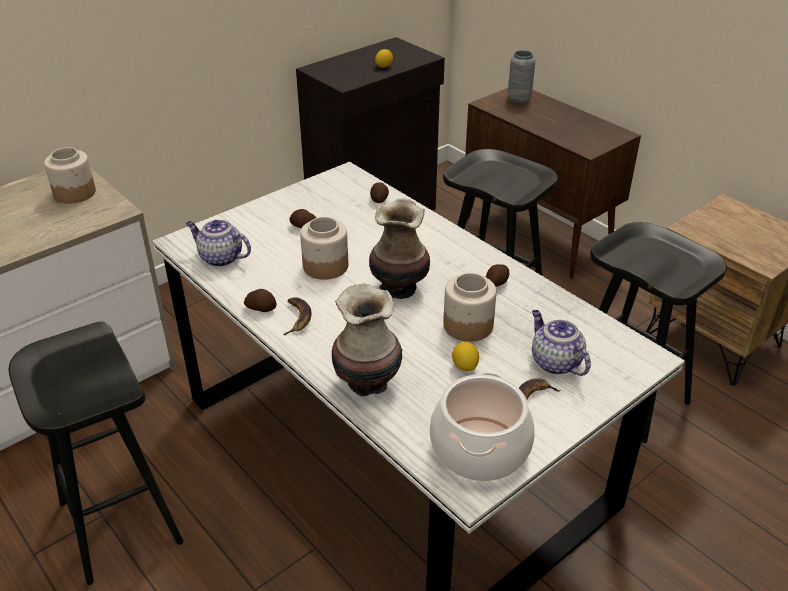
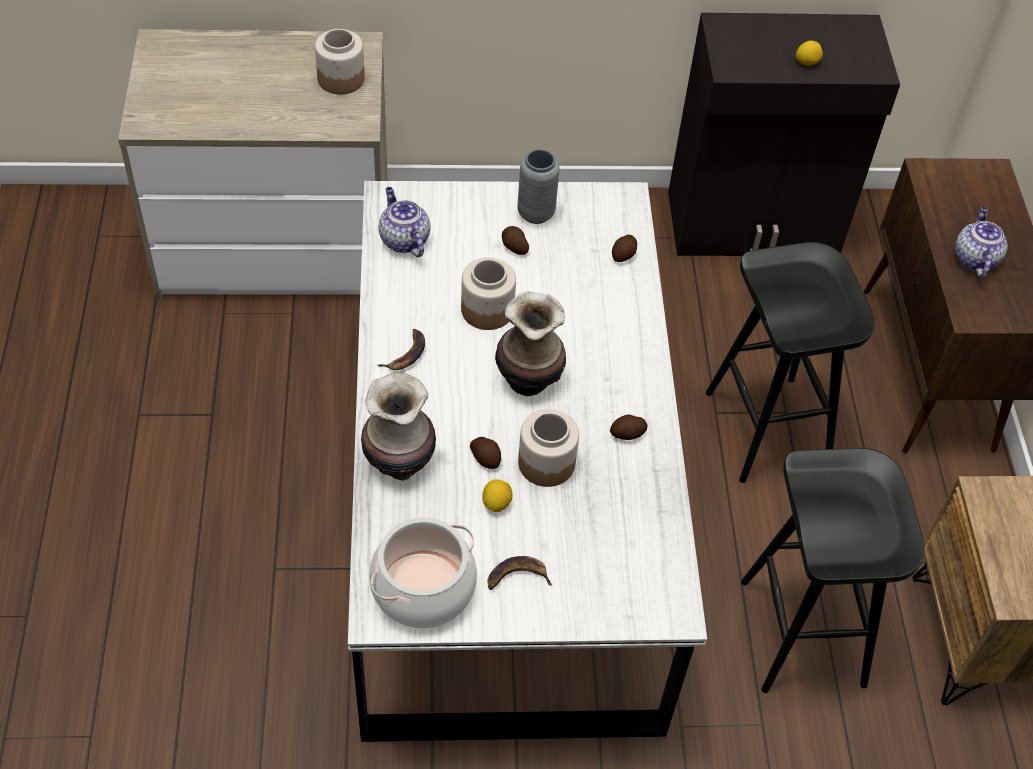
camera: 35 degrees right, 15 degrees up
(118, 521) = (219, 429): black stool -> none
(261, 308) = (386, 322): potato -> potato (486, 457)
(519, 99) = (977, 186): grey vase -> grey vase (536, 213)
(554, 362) = (581, 555): teapot -> teapot (974, 258)

